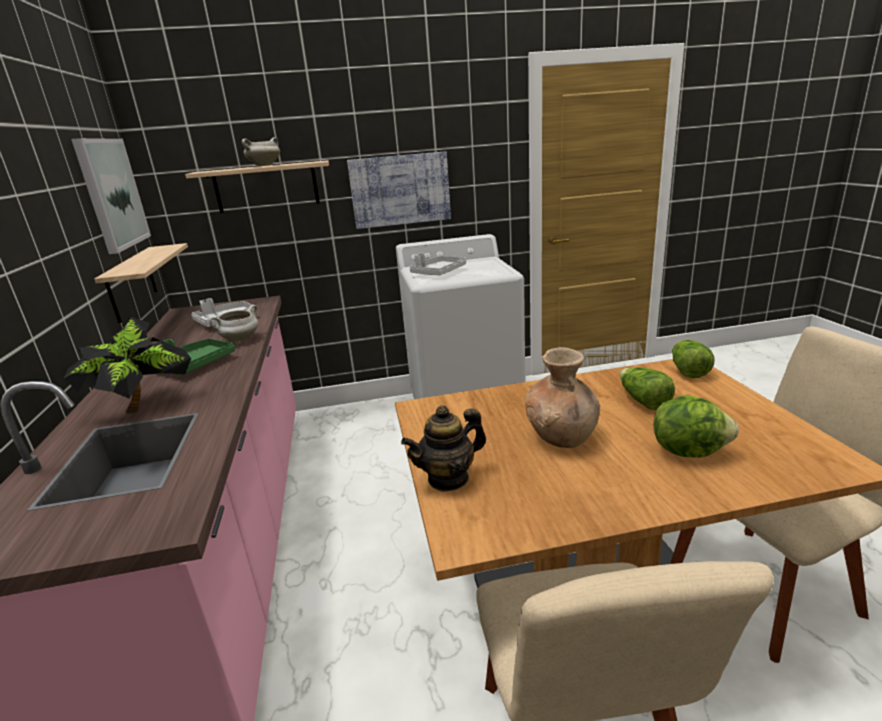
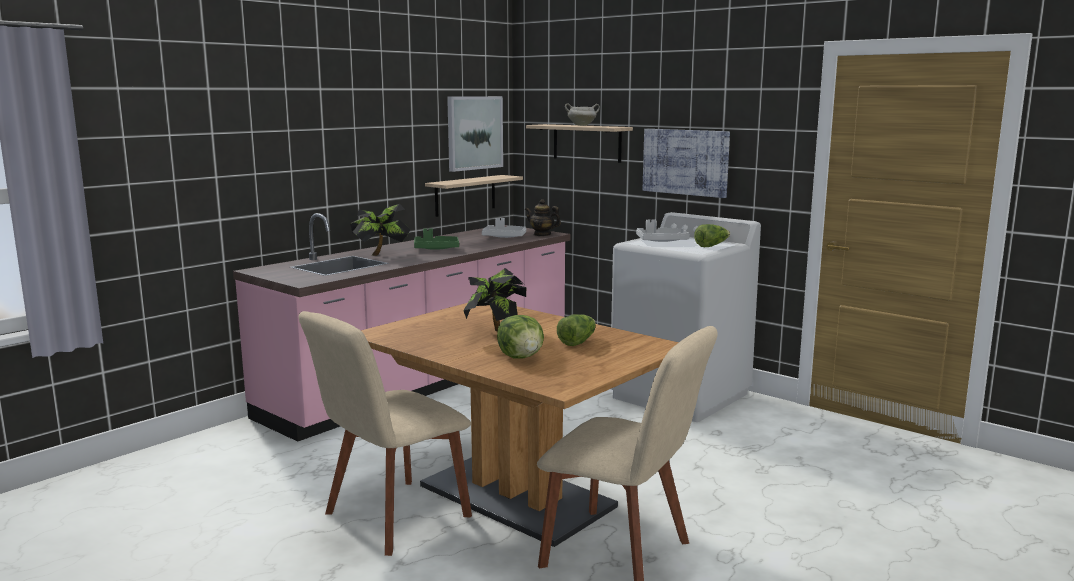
camera: 50 degrees right, 10 degrees down
(240, 340) = (481, 246): white cooking pot -> none
(448, 478) = (417, 322): teapot -> teapot (542, 234)
(562, 436) = (495, 333): brown vase -> potted plant
(688, 370) = (655, 346): lettuce -> lettuce (711, 246)

